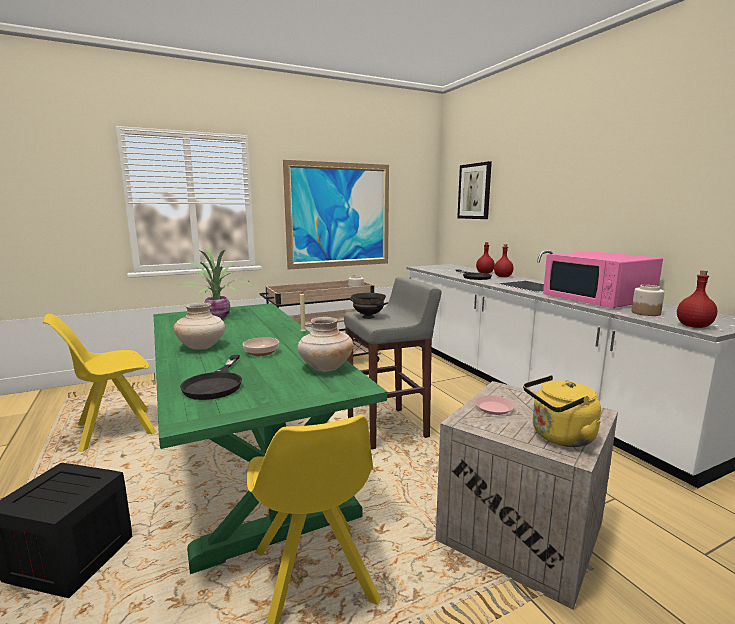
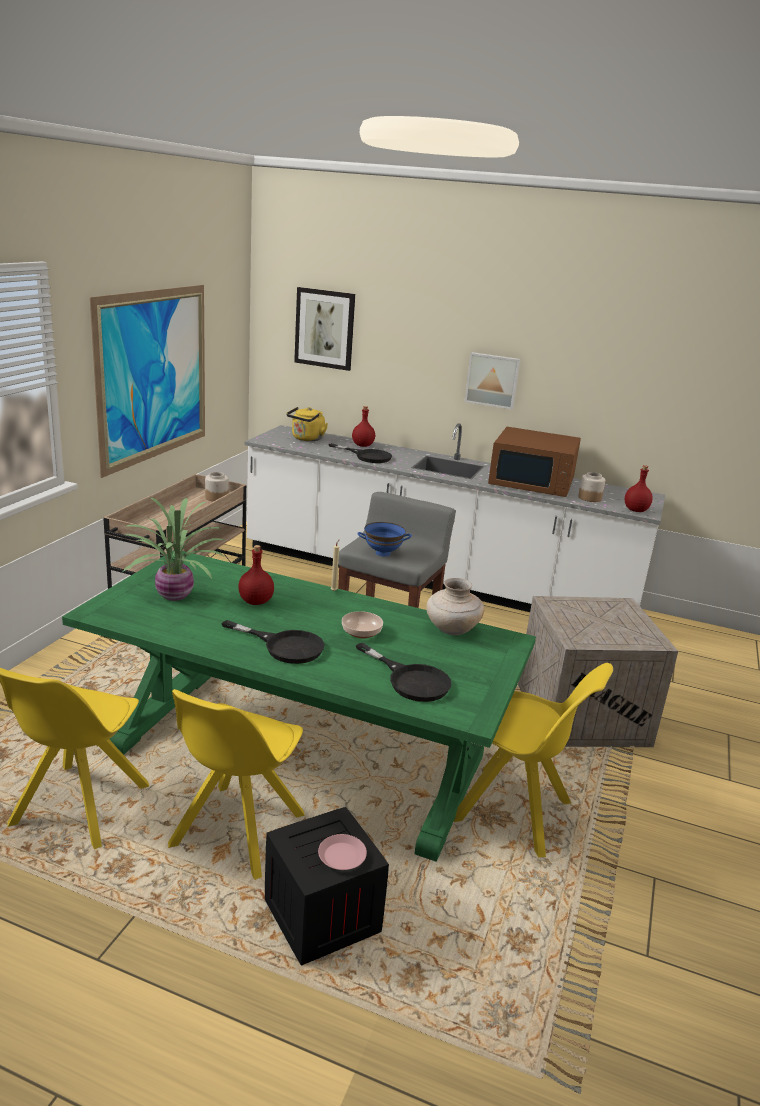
camera: 45 degrees left, 10 degrees up
(138, 478) = (235, 832): none -> yellow chair
(201, 347) = (284, 646): beige vase -> black frying pan
(368, 317) = (383, 553): black bowl -> blue bowl
(493, 408) = (573, 623): pink plate -> pink plate (341, 856)
(503, 277) = (394, 451): red bottle -> red bottle (256, 602)
(559, 437) = (636, 632): yellow kettle -> yellow kettle (306, 439)
(583, 211) = (492, 380): none -> picture
(598, 299) = (532, 482): pink microwave -> brown microwave

